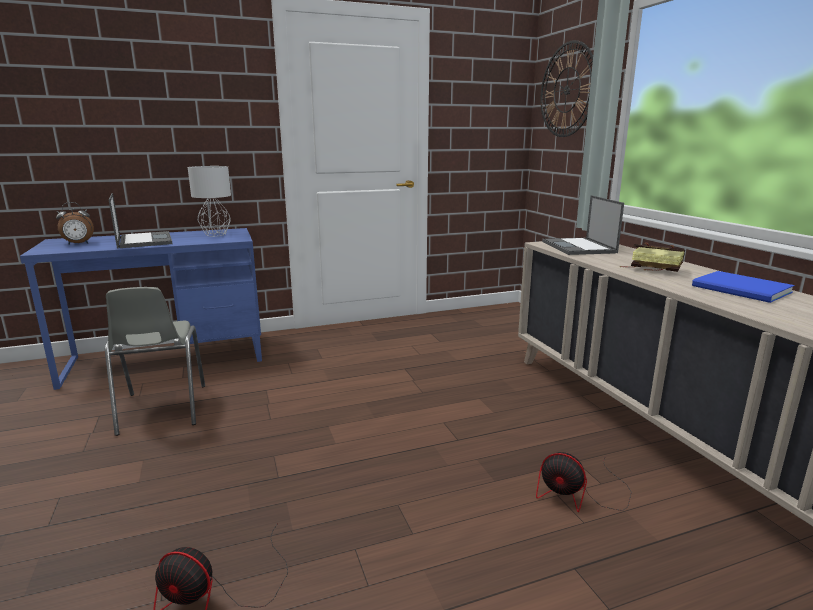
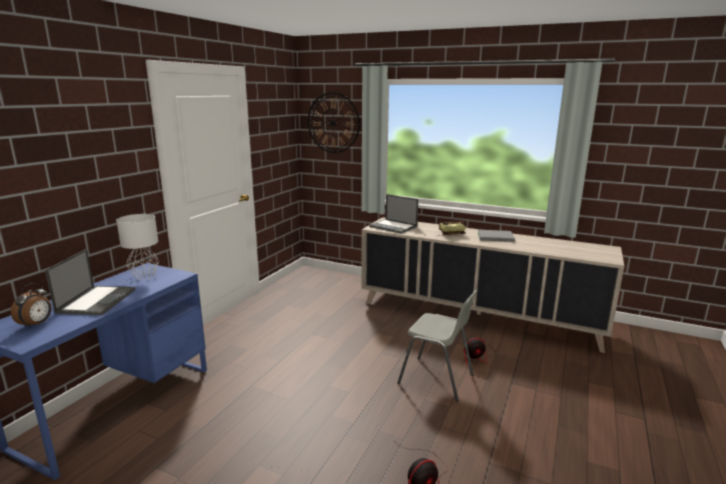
camera: 45 degrees left, 0 degrees up
(144, 240) = (97, 300): laptop -> laptop turned 75 degrees clockwise
(162, 409) = (200, 436): grey chair -> grey chair (436, 379)
(742, 290) = (496, 237): blue book -> grey book

